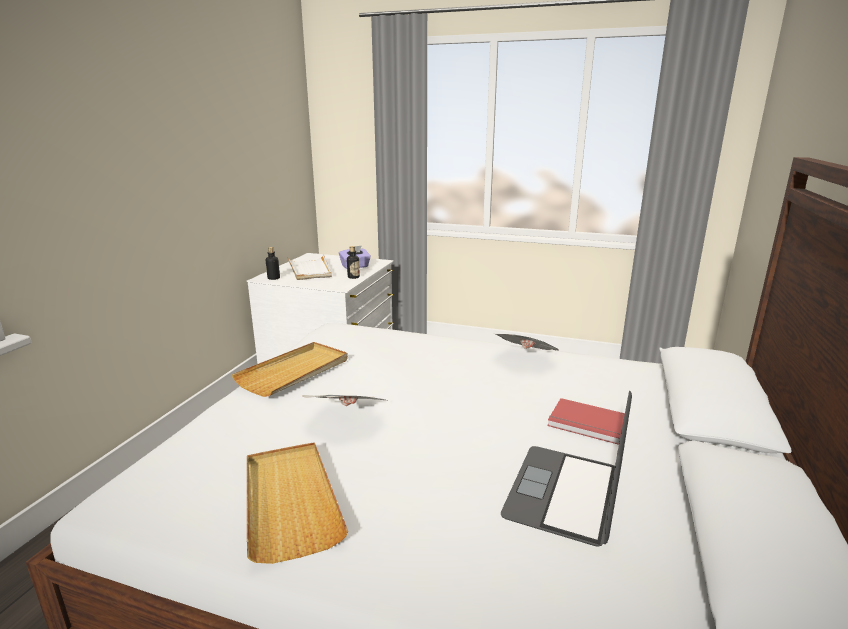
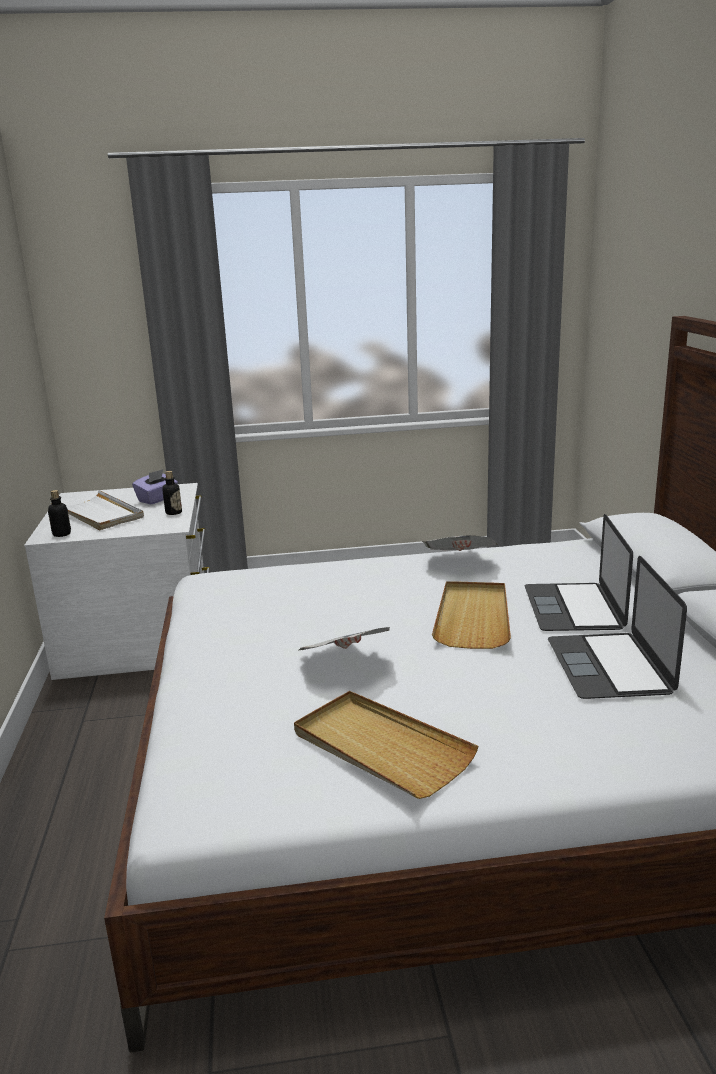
camera: 25 degrees left, 0 degrees up
(294, 372) = (226, 635): beige tray -> beige tray (473, 617)
(587, 424) = (573, 607): red book -> laptop

